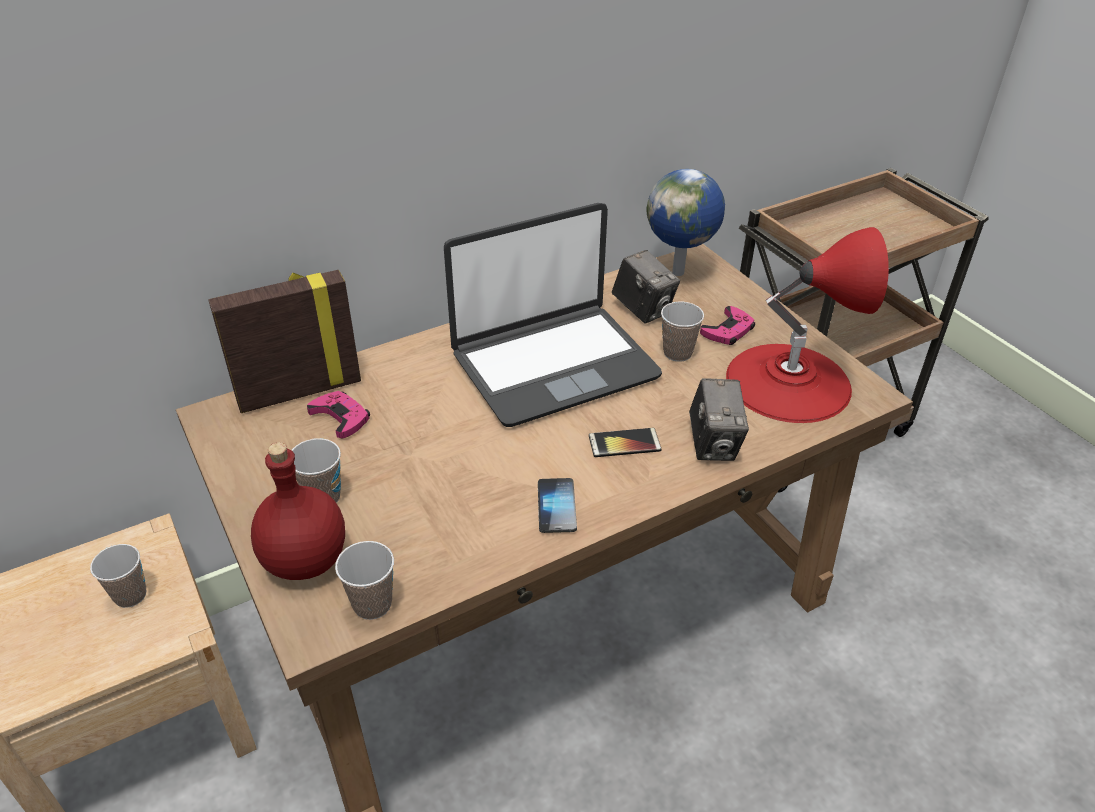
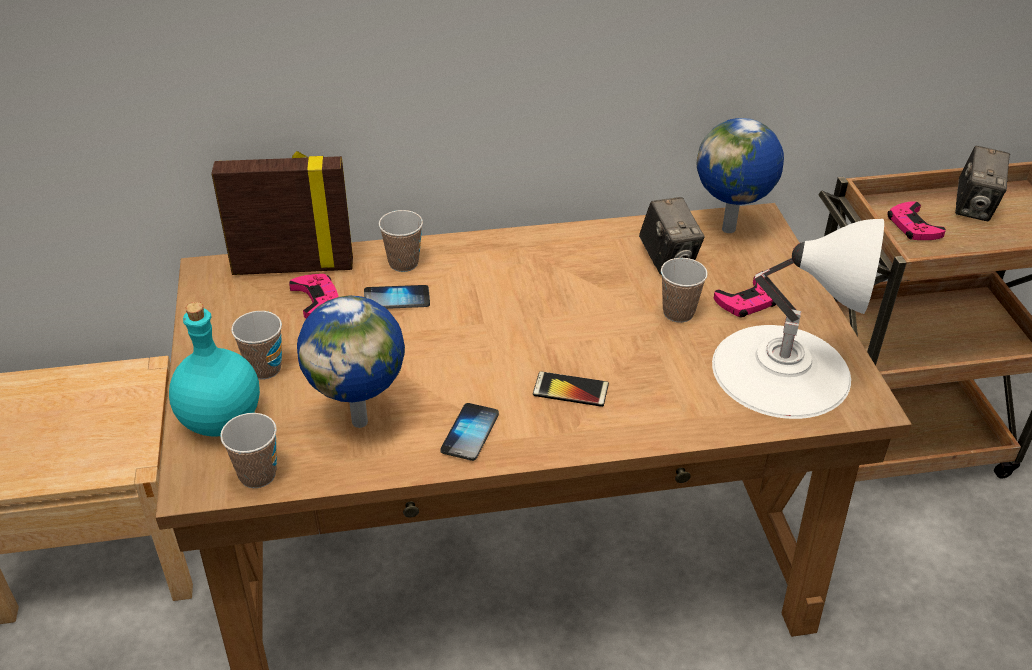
camera: 20 degrees right, 0 degrees up
(130, 595) = (105, 419): cup -> cup (403, 263)
(305, 561) = (220, 421): red bottle -> turquoise bottle
(419, 399) = (397, 299): none -> phone
(447, 522) = (361, 420): none -> globe
(553, 365) = (544, 296): laptop -> none
(713, 444) = (661, 414): camera -> camera (974, 208)
(788, 381) = (781, 369): red table lamp -> white table lamp
(823, 240) = (913, 226): none -> pink game controller

